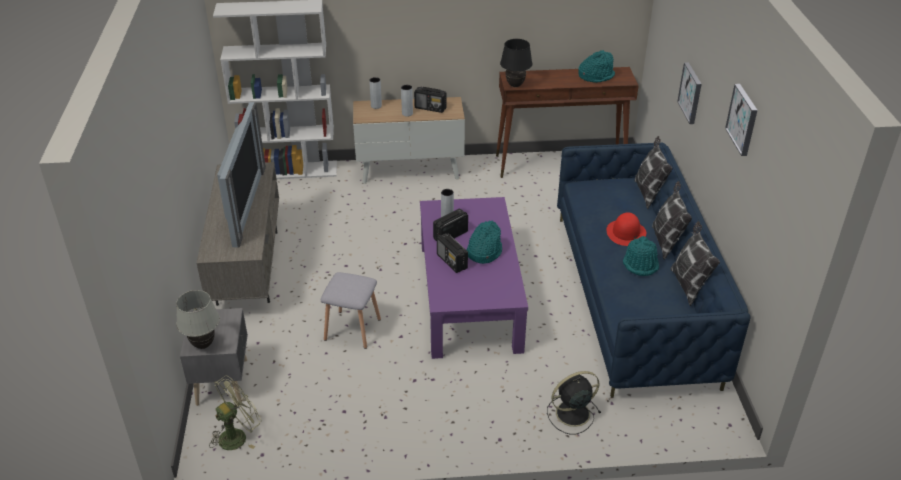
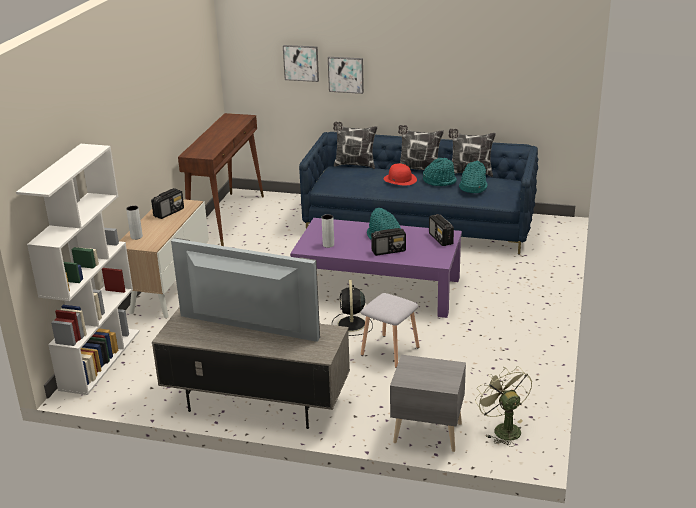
camera: 70 degrees left, 10 degrees down
(203, 345) = (447, 379): white table lamp -> none
(407, 113) = (167, 224): grey vase -> none
(450, 235) = (352, 246): radio -> radio (441, 239)
(515, 85) = (209, 154): black table lamp -> none
(571, 414) = (530, 271): black fan -> black fan (351, 324)
(596, 76) = (227, 125): turquoise hat -> turquoise hat (472, 187)
(743, 119) = (449, 42): picture -> picture (301, 62)

